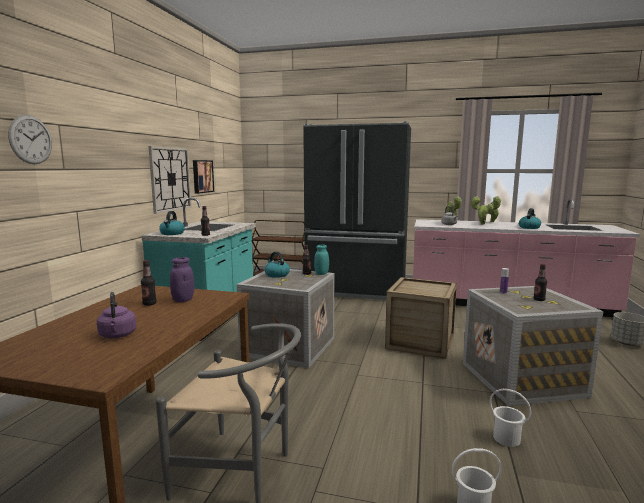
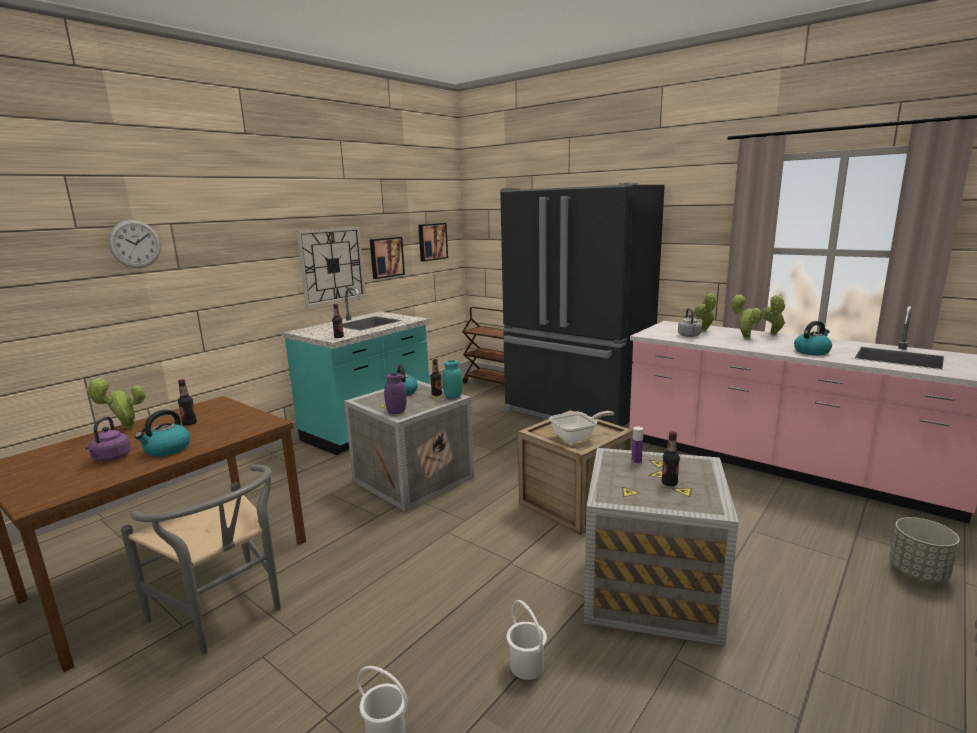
camera: 25 degrees right, 5 degrees up
(82, 314) = (125, 428): none -> potted plant
(172, 233) = (313, 332): kettle -> kettle (167, 449)
(183, 300) = (222, 422): purple jar -> purple jar (396, 412)
(227, 167) = (432, 241): none -> picture
(428, 290) = (577, 437): none -> frying pan

